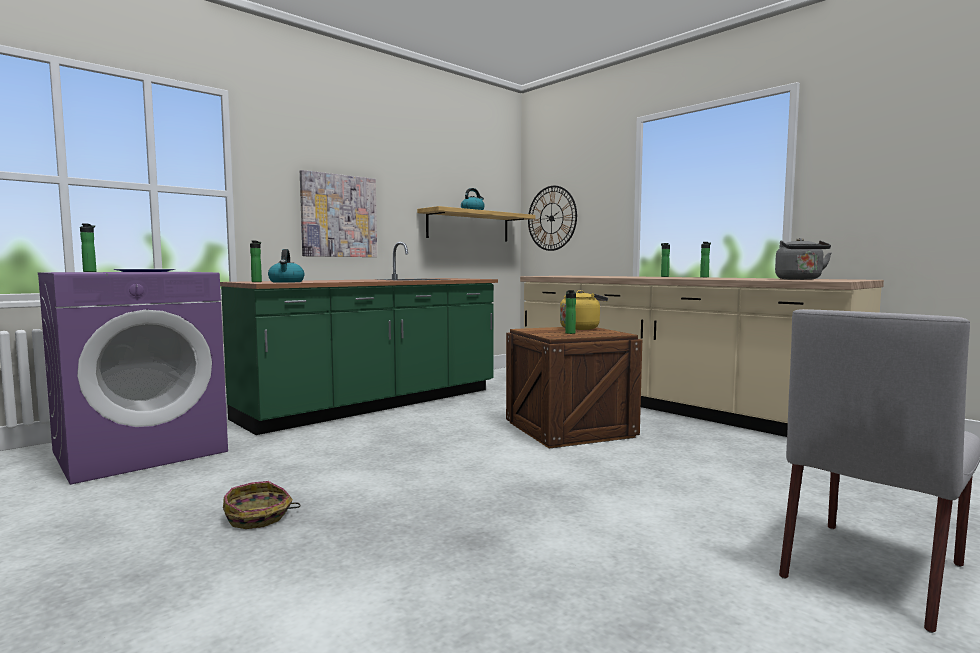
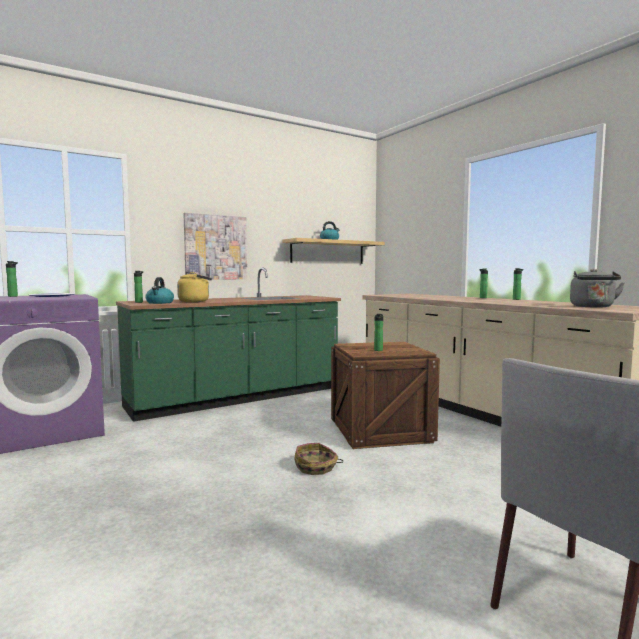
camera: 10 degrees right, 0 degrees up
(258, 517) = (90, 498): basket -> basket (316, 467)
(551, 218) = (398, 244): wall clock -> none
(581, 328) = (394, 345): yellow kettle -> yellow kettle (196, 301)

